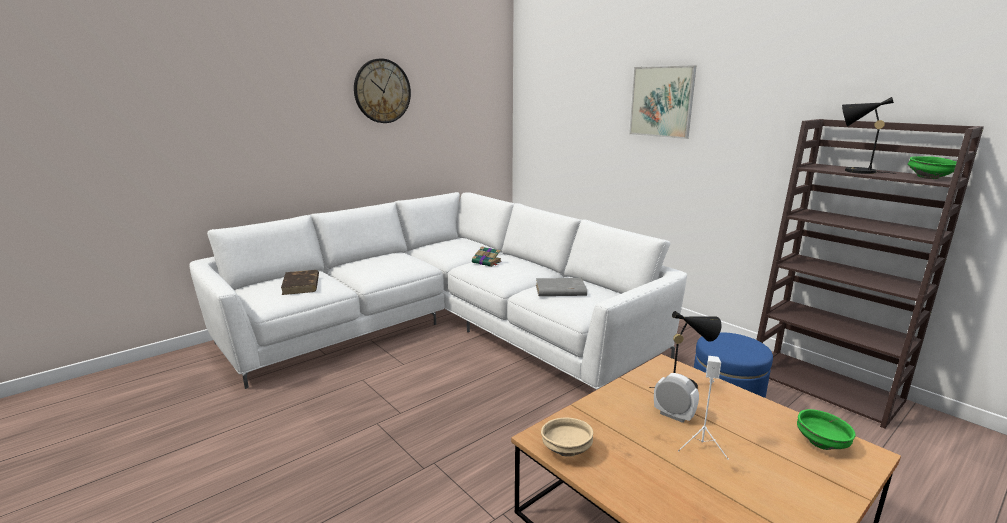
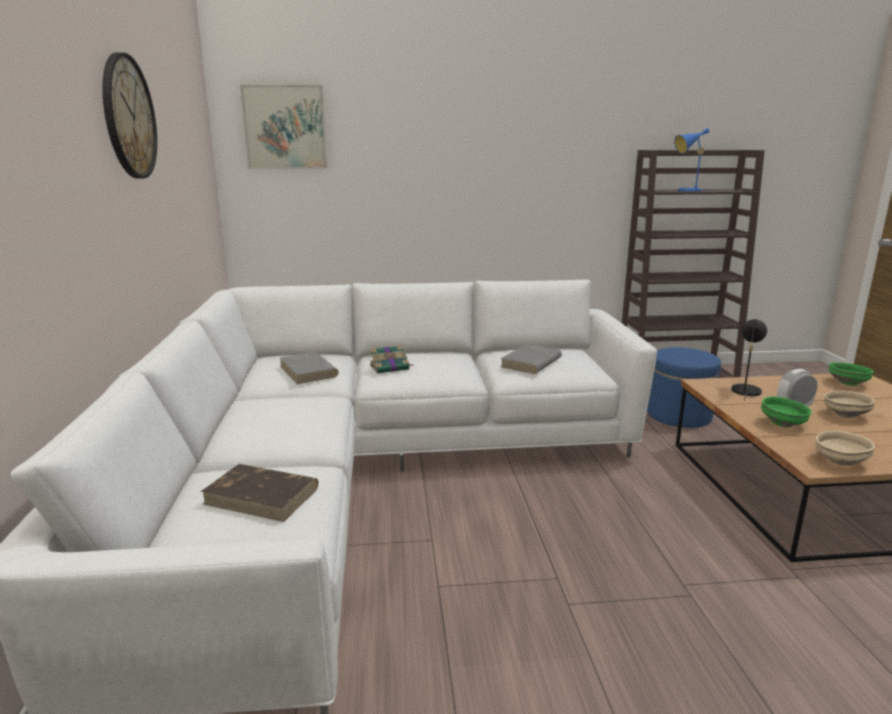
camera: 55 degrees left, 0 degrees up
(452, 250) = (308, 371): none -> grey book
(661, 101) = (474, 138): picture -> picture (285, 127)
(702, 446) = (844, 415): white speaker -> beige bowl
(854, 171) = (687, 191): black table lamp -> blue table lamp
(929, 178) = (730, 190): green bowl -> green bowl (783, 424)

